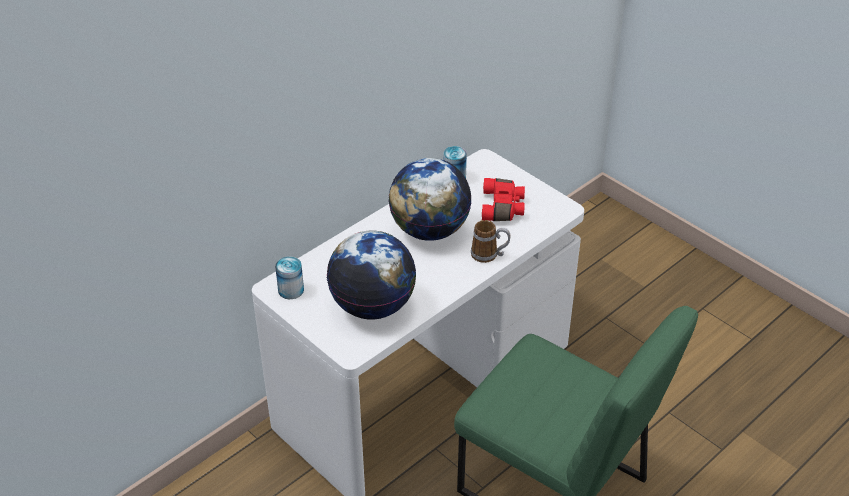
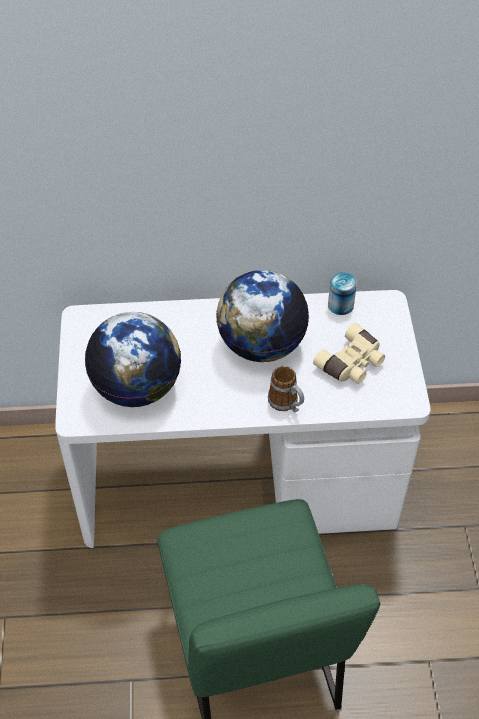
camera: 40 degrees right, 10 degrees up
(291, 290) = (91, 329): can -> none
(503, 207) = (352, 363): red binoculars -> beige binoculars

